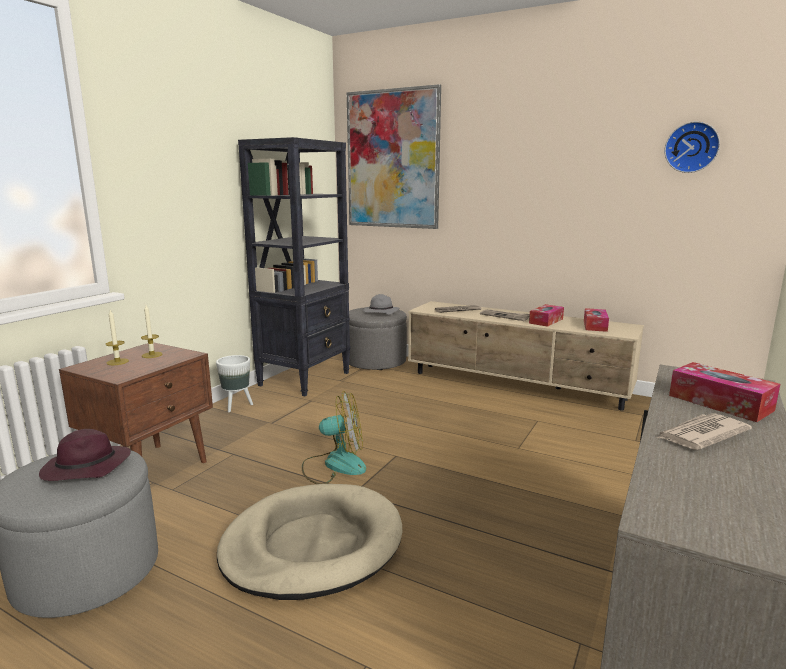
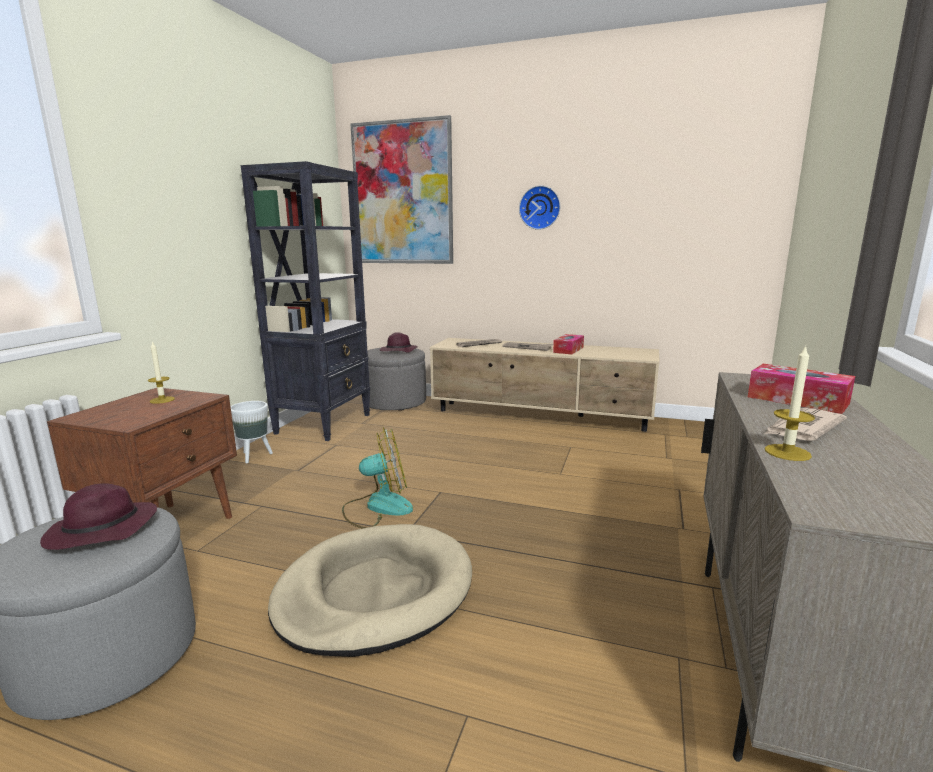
camera: 10 degrees left, 0 degrees up
(117, 362) = (121, 409): candle -> candle (787, 452)
(380, 312) = (398, 351): grey hat -> purple hat
(595, 326) = (615, 352): tissue box -> none
(691, 147) = (697, 177): wall clock -> wall clock (540, 207)

